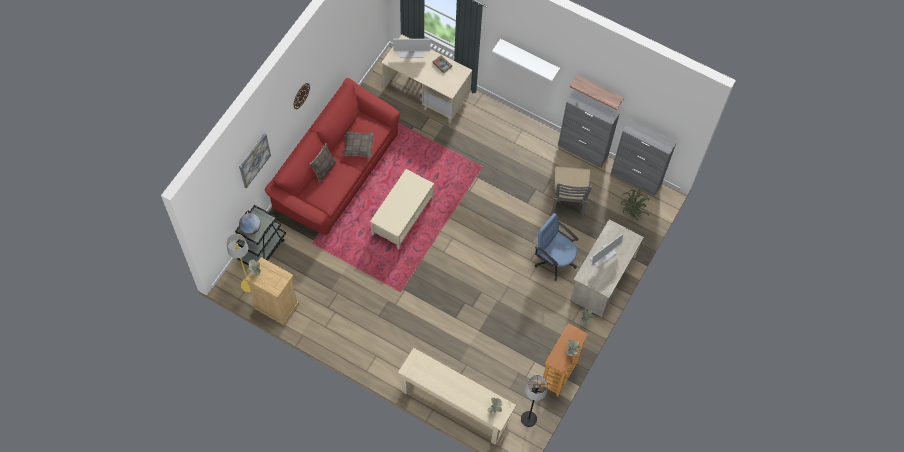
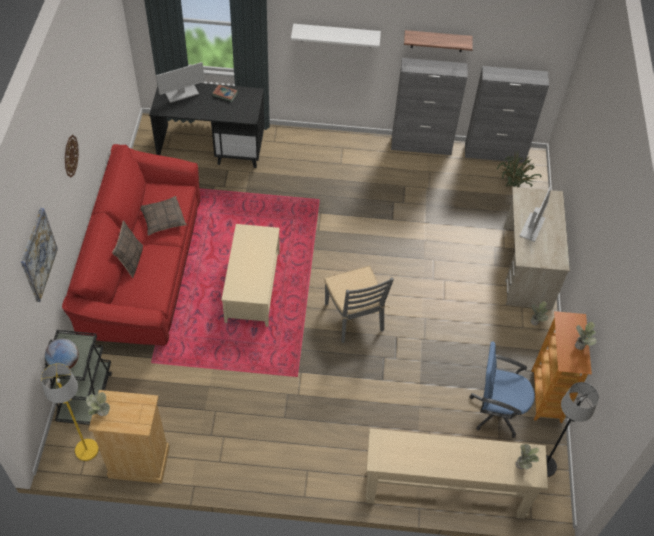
camera: 25 degrees left, 10 degrees down
(427, 93) = (212, 146): beige desk -> black desk
(554, 260) = (461, 268): blue office chair -> blue office chair (496, 410)
(568, 199) = (436, 199): grey chair -> grey chair (354, 317)

